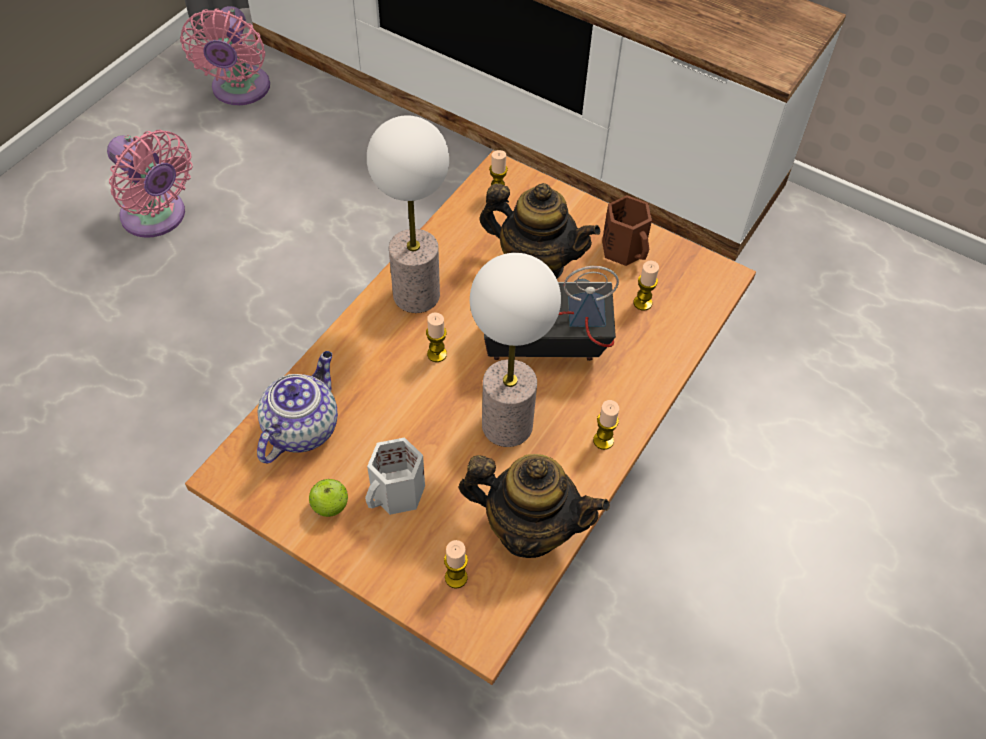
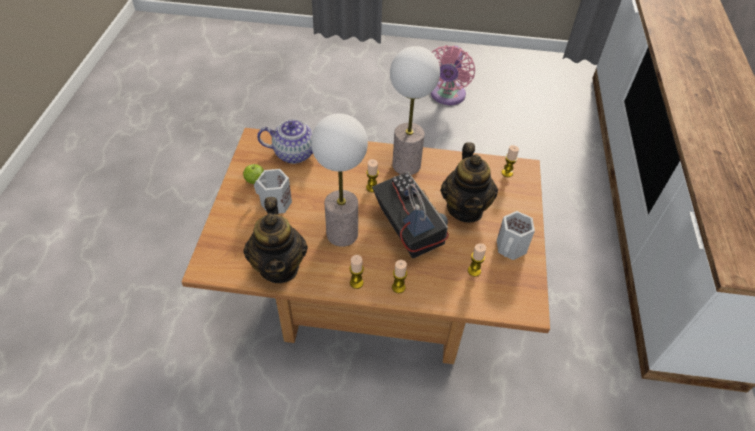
camera: 65 degrees right, 5 degrees down
(239, 91) = (551, 87): pink fan -> none
(456, 577) = (235, 245): candle -> candle (398, 287)
(625, 249) = (511, 248): brown mug -> white mug

